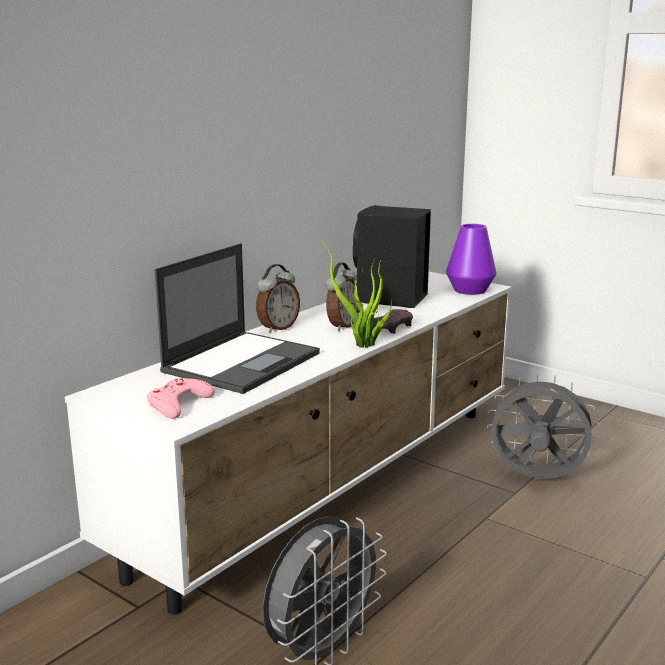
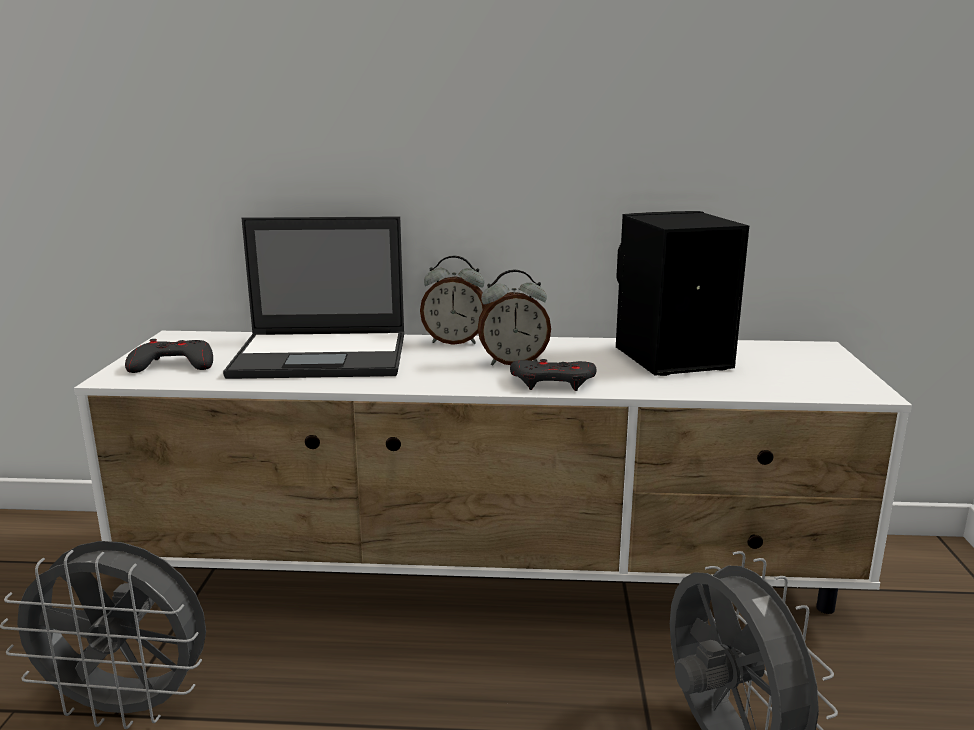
camera: 55 degrees right, 0 degrees up
(178, 404) = (173, 365): pink game controller -> grey game controller
(362, 345) = (457, 387): potted plant -> none
(469, 290) = (816, 385): purple vase -> none

